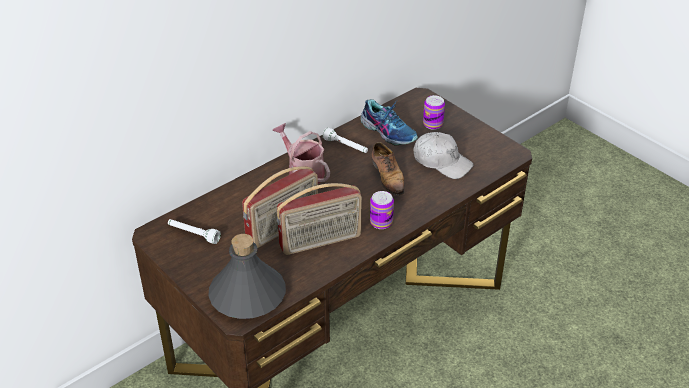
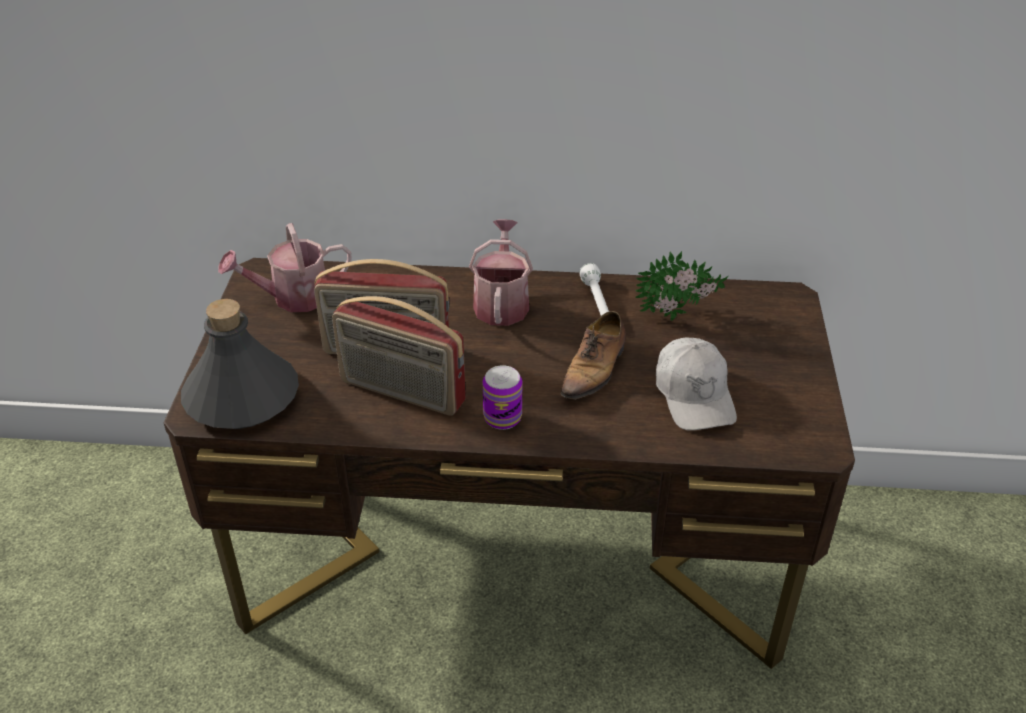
camera: 45 degrees right, 0 degrees up
(193, 234) = (292, 298): white flashlight -> watering can
(388, 131) = (679, 316): shoe -> potted plant
(433, 124) = (754, 340): can -> none

